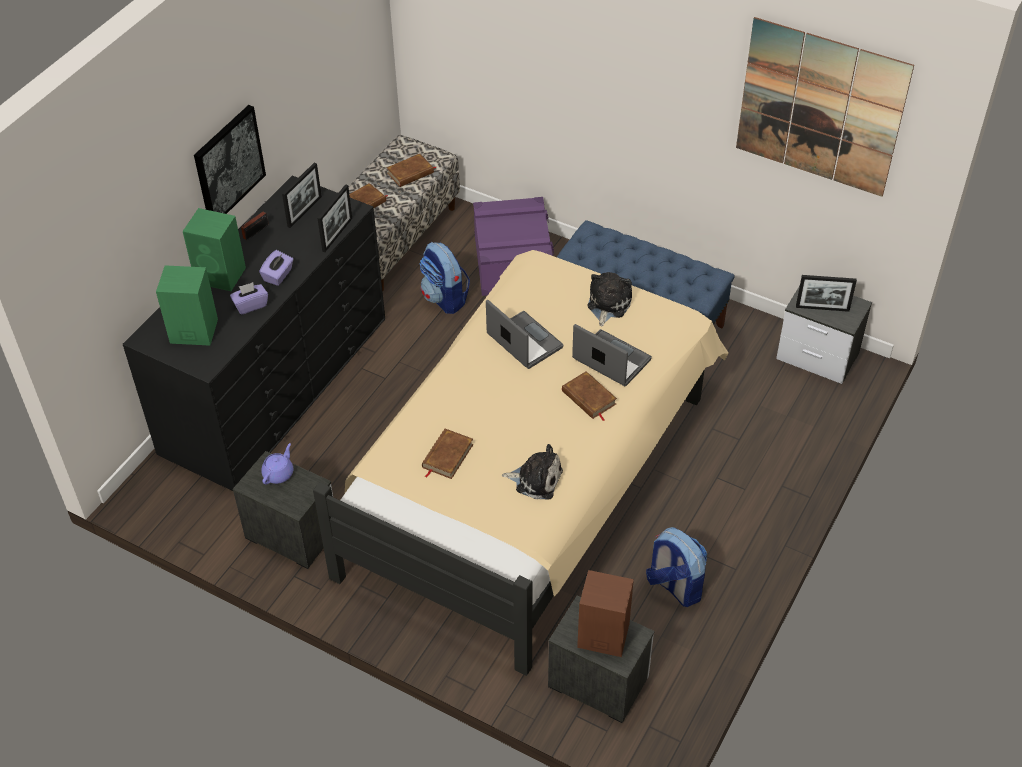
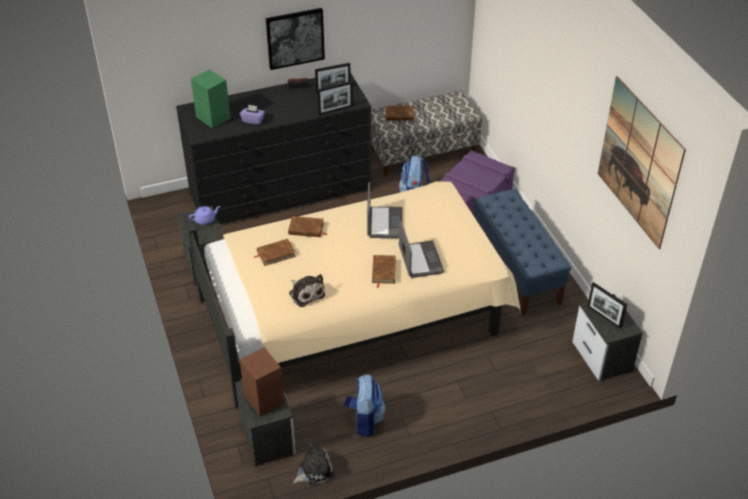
camera: 40 degrees right, 5 degrees down
(221, 275) = (256, 99): green speaker -> none
(278, 275) = (283, 114): purple tissue box -> none
(410, 173) = (444, 113): brown book -> brown book (306, 229)
(607, 304) = (454, 231): plush toy -> plush toy (314, 470)

